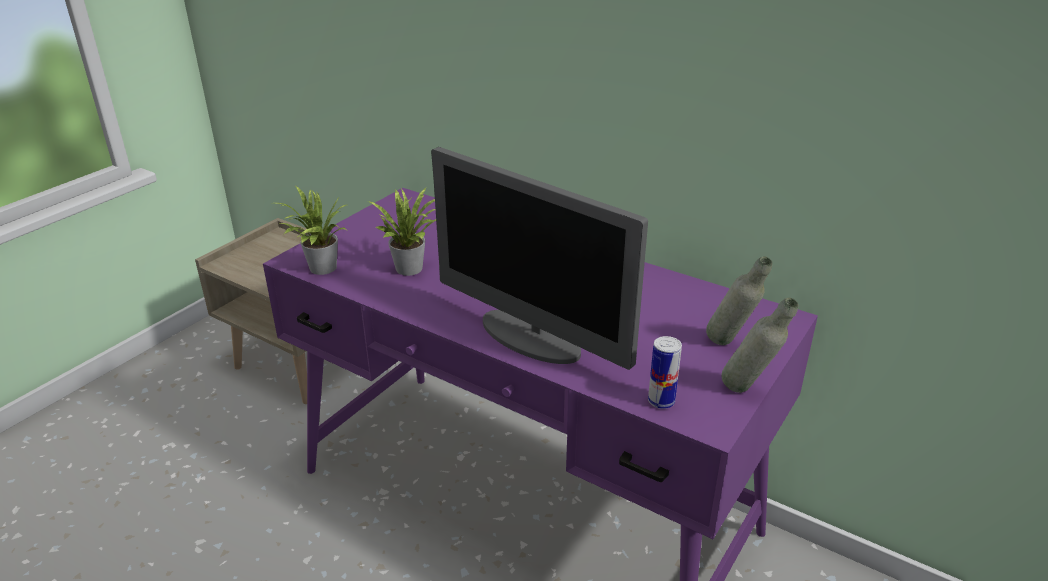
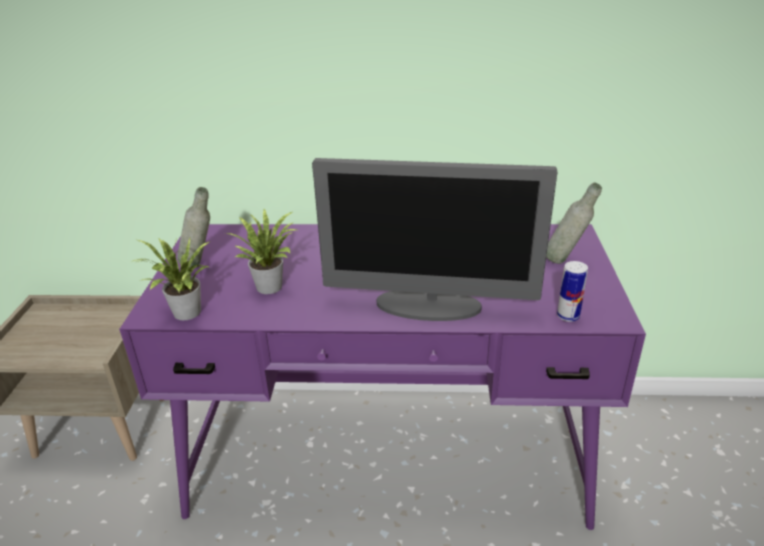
camera: 30 degrees left, 0 degrees up
(749, 392) = (611, 288): grey bottle -> grey bottle (200, 265)

